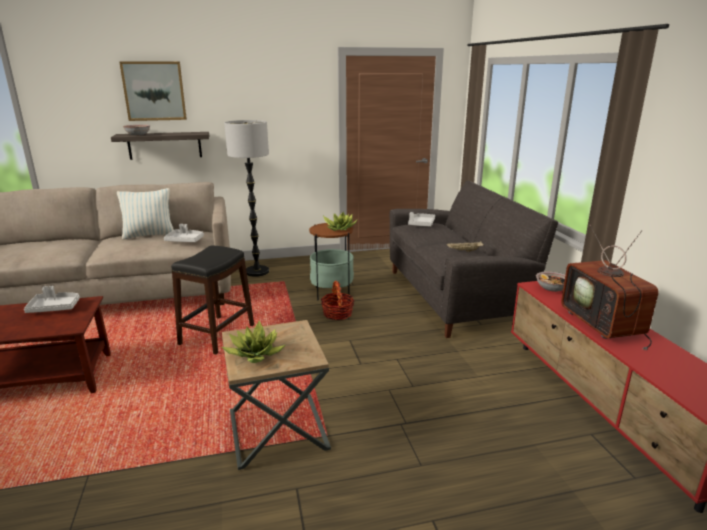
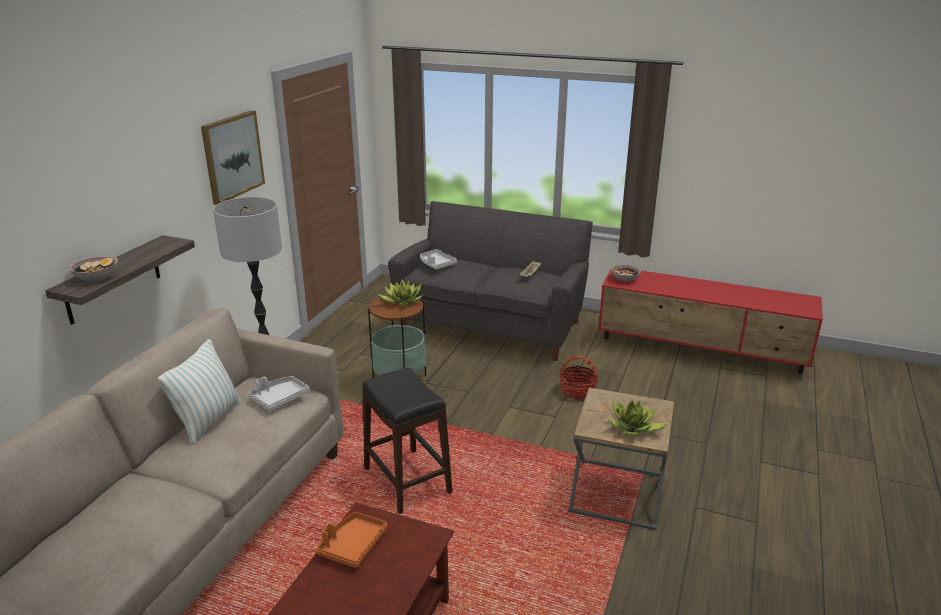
camera: 55 degrees left, 5 degrees up
(54, 308) = (352, 545): grey tray -> orange tray
(154, 91) = (89, 197): picture -> picture (232, 156)
(337, 313) = (450, 393): basket -> basket (577, 391)
(605, 324) = (694, 289): television -> none

